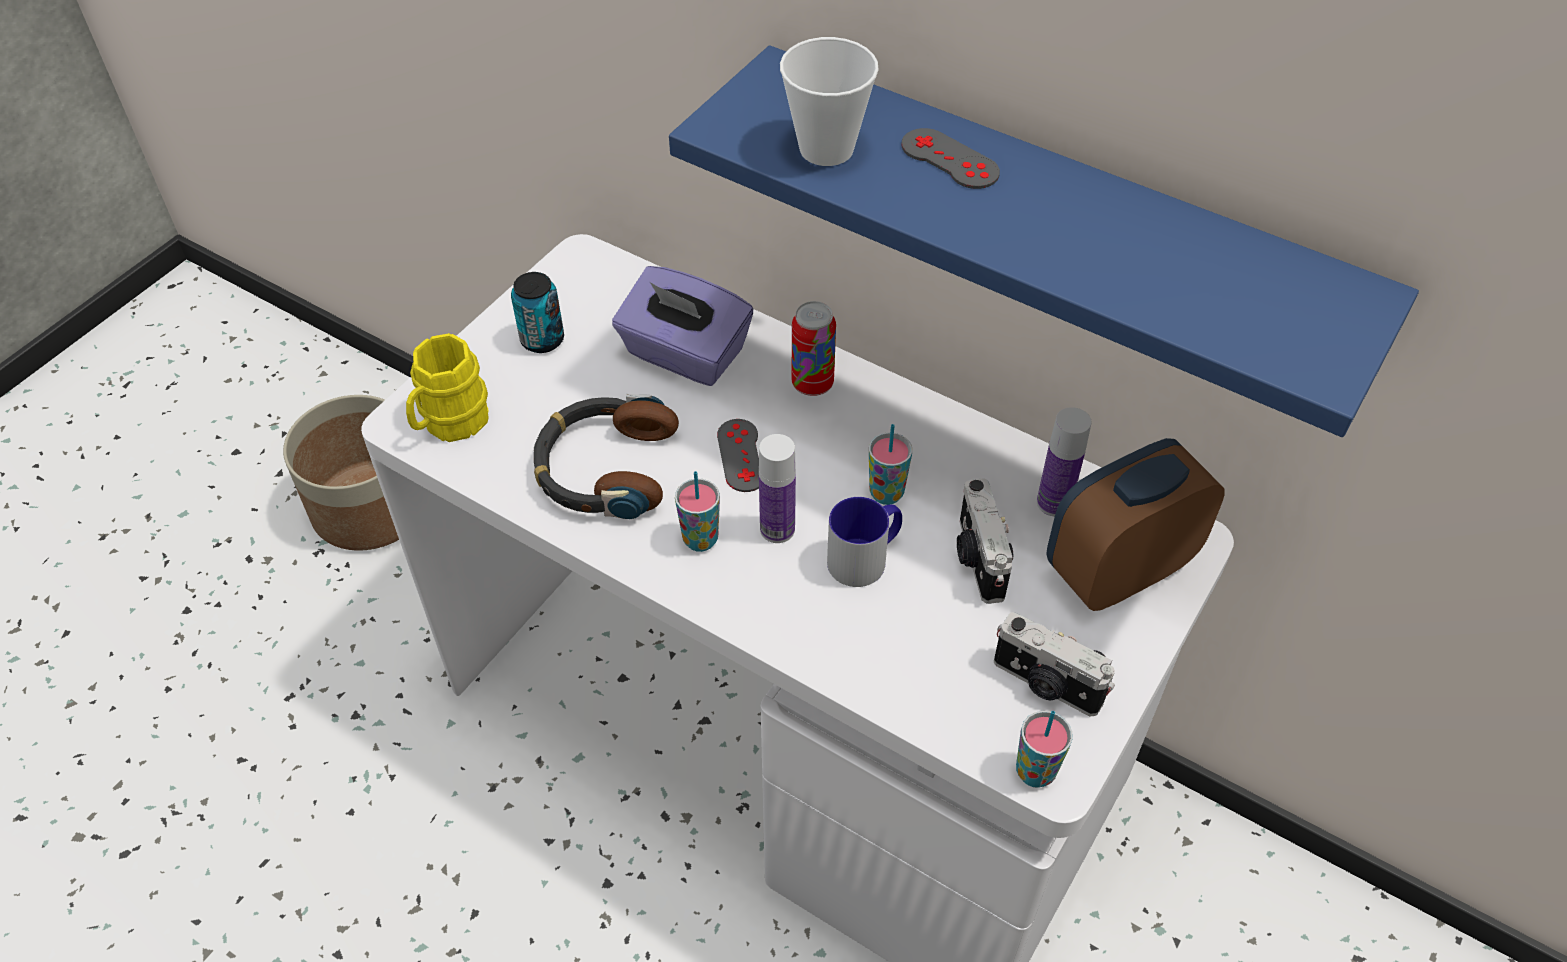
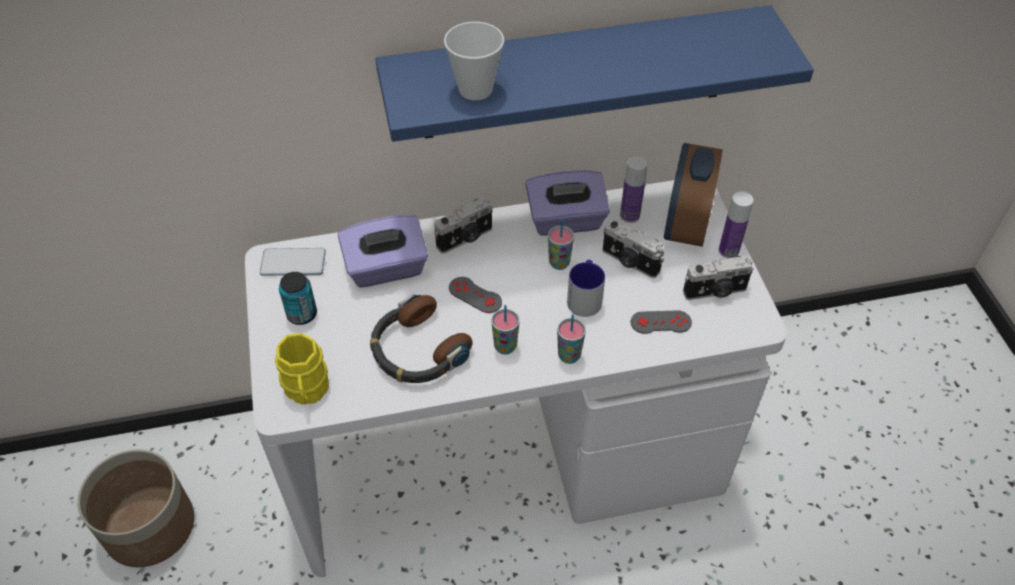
camera: 45 degrees left, 0 degrees up
(600, 279) = (293, 263): none -> phone
(777, 529) = (533, 315): bottle -> bottle (728, 251)
(812, 384) = (465, 239): can -> camera
(949, 159) = (535, 61): grey game controller -> grey game controller (661, 322)
(960, 450) = (566, 221): none -> purple tissue box
(1035, 772) = (752, 329): cup -> cup (569, 356)

